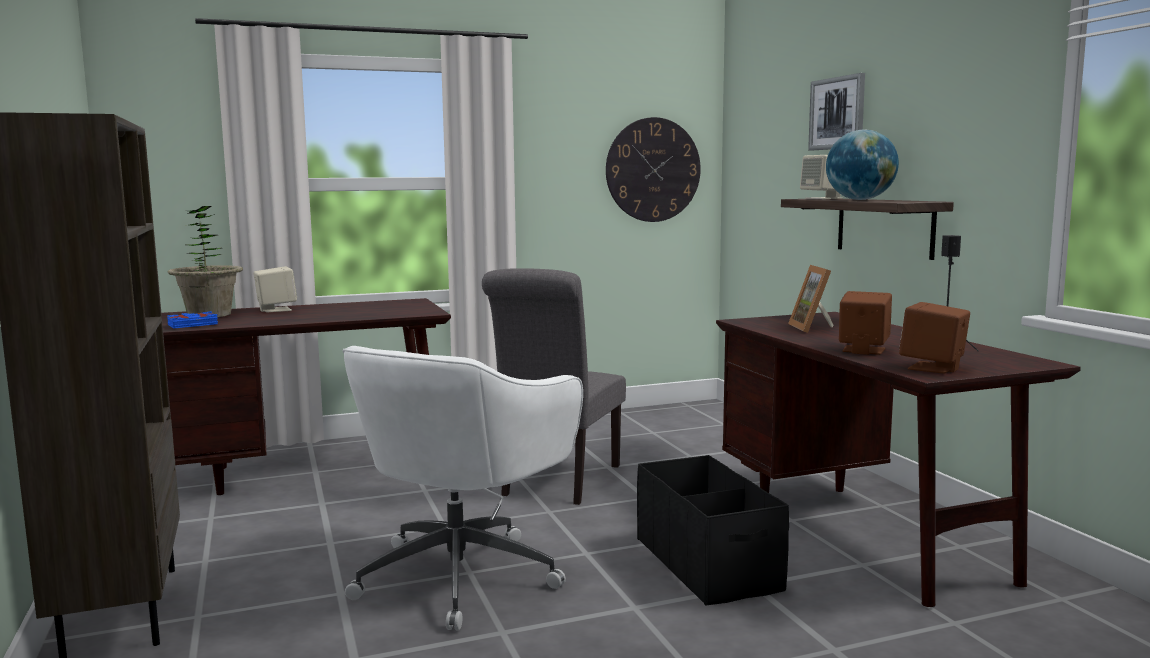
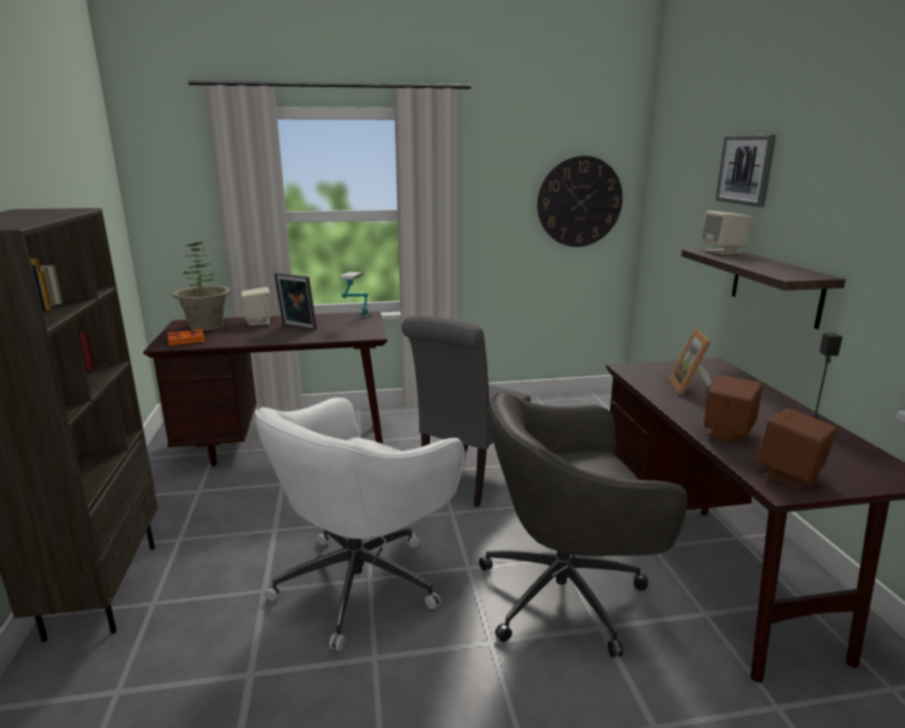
camera: 10 degrees right, 10 degrees up
(193, 325) = (186, 341): blue book -> orange book
(331, 312) = (297, 328): none -> picture frame
(403, 305) = (357, 321): none -> table lamp
(707, 564) = (566, 594): black storage box -> grey office chair
(860, 200) = (754, 262): globe -> none

